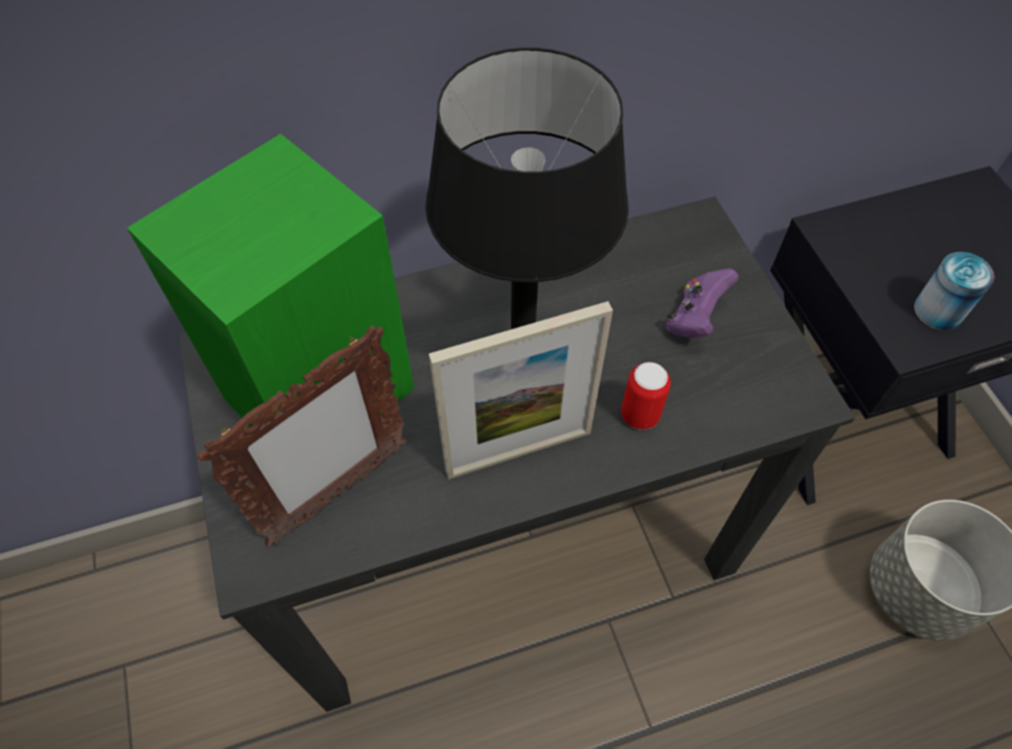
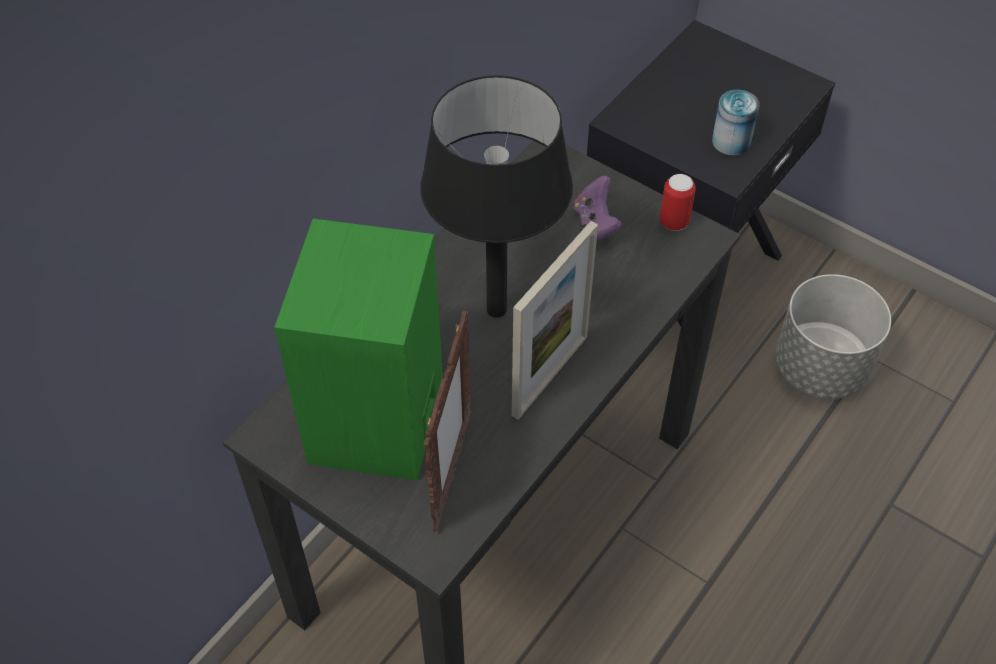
camera: 35 degrees left, 5 degrees down
(639, 415) = (609, 307): can -> can (674, 222)

